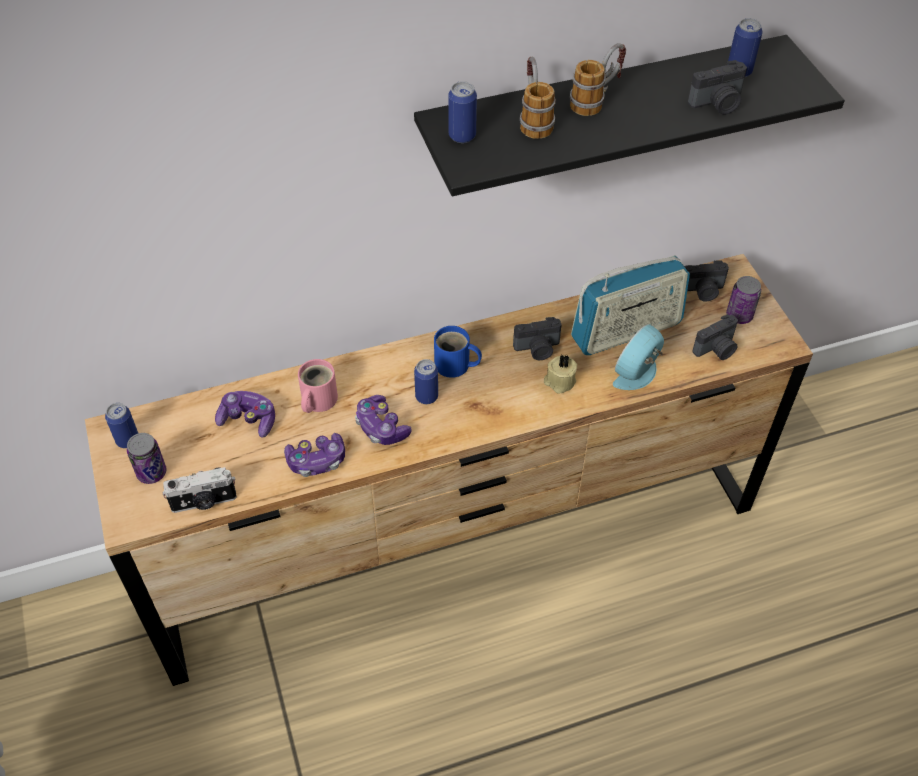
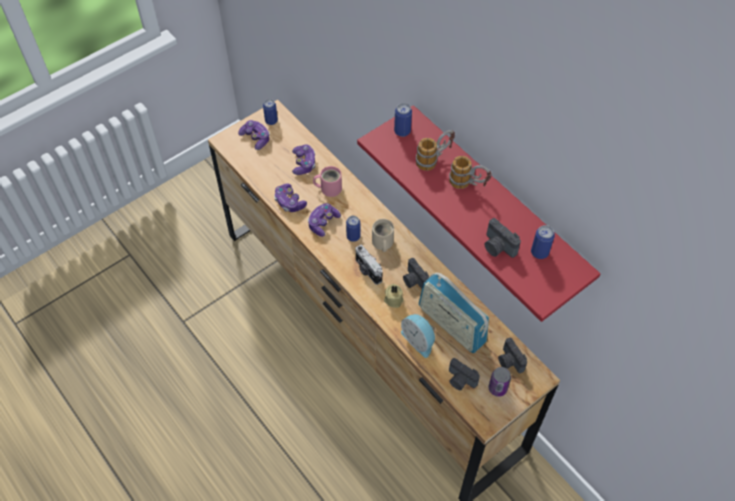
camera: 70 degrees right, 5 degrees up
(151, 473) = (256, 138): can -> game controller
(204, 502) = (246, 165): camera -> camera (367, 271)
(455, 366) = (382, 243): blue mug -> beige mug
(601, 115) = (496, 205): black shelf -> red shelf
(638, 374) = (419, 340): alarm clock -> alarm clock turned 150 degrees counterclockwise

